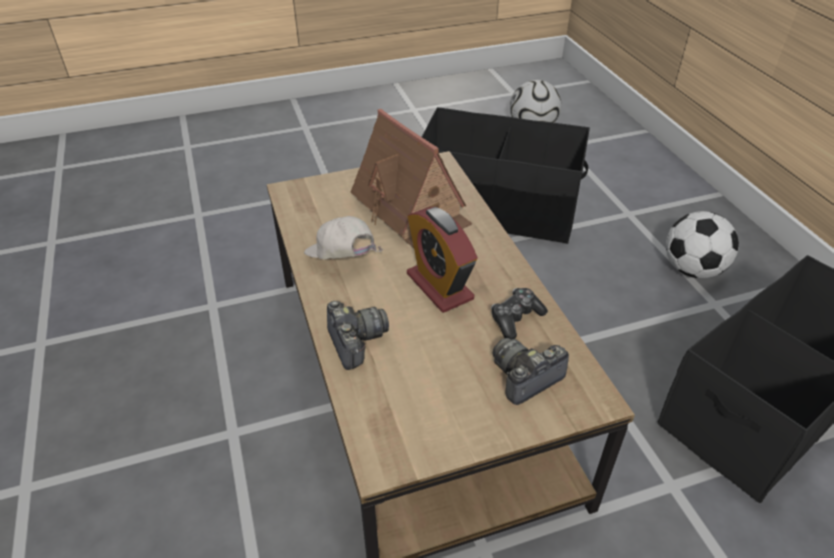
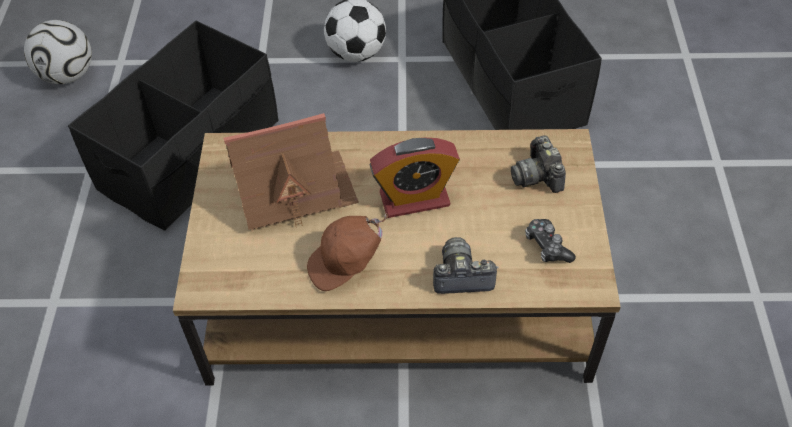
camera: 70 degrees left, 10 degrees up
(342, 261) = (347, 264): white cap -> brown cap
(515, 318) = (473, 160): game controller -> game controller (547, 246)

